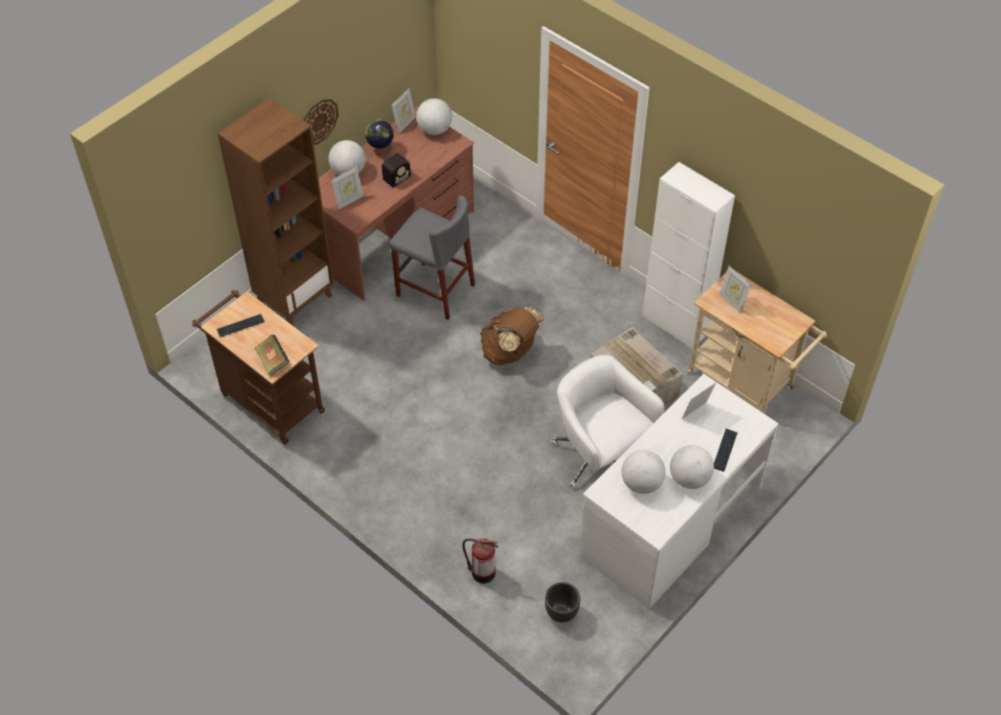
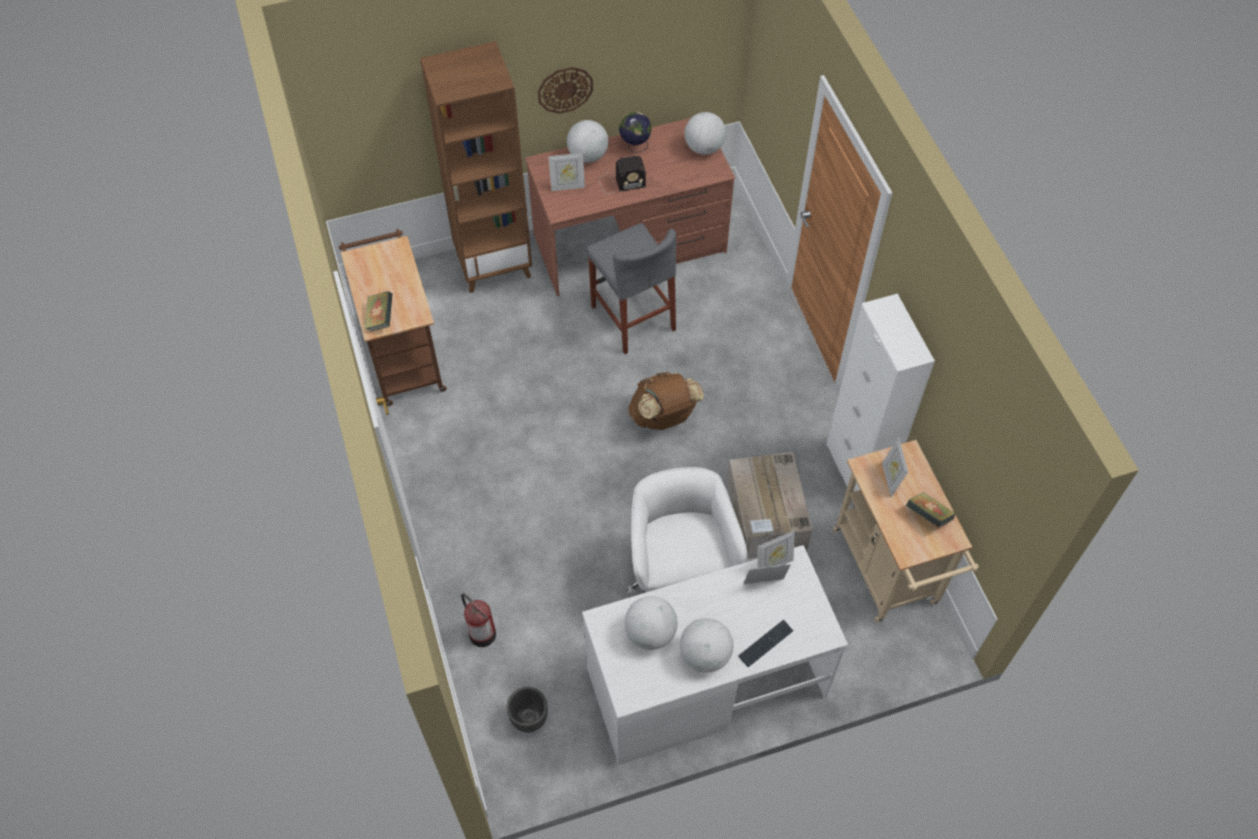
camera: 30 degrees right, 5 degrees up
(240, 326) = (376, 269): keyboard -> none
(404, 124) = (677, 129): picture frame -> picture frame (773, 564)
(773, 314) = (928, 516): none -> book

